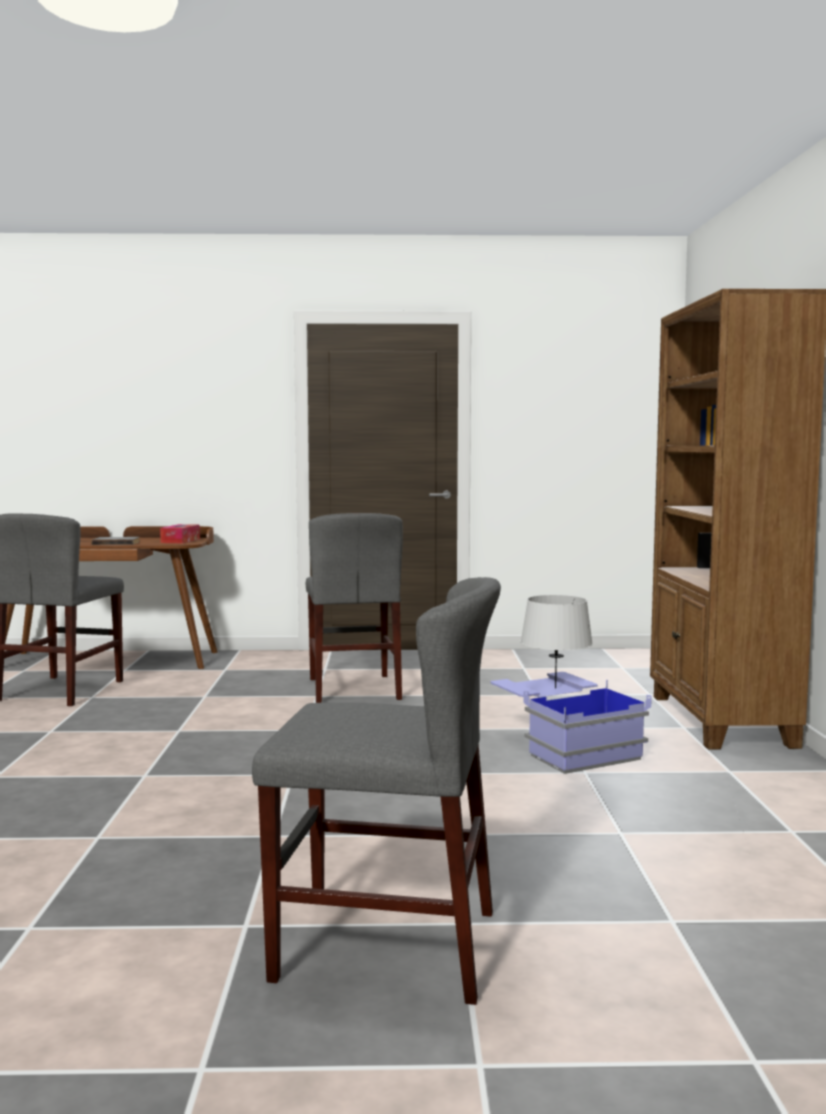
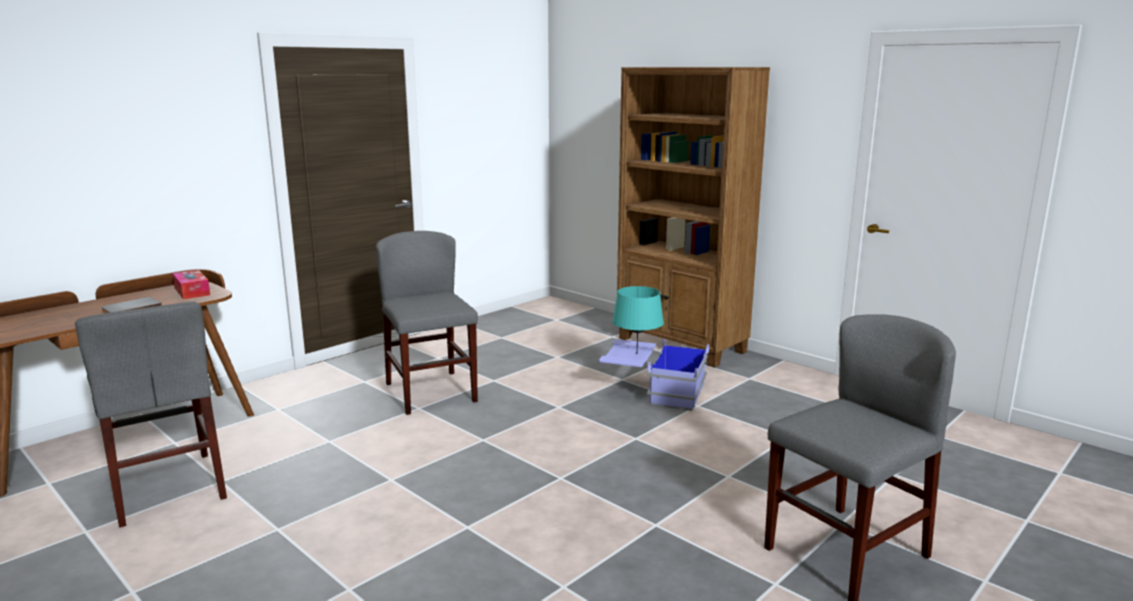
camera: 45 degrees left, 10 degrees up
(353, 689) = (431, 392): grey chair -> grey chair turned 150 degrees counterclockwise
(555, 688) = (636, 353): grey table lamp -> turquoise table lamp

